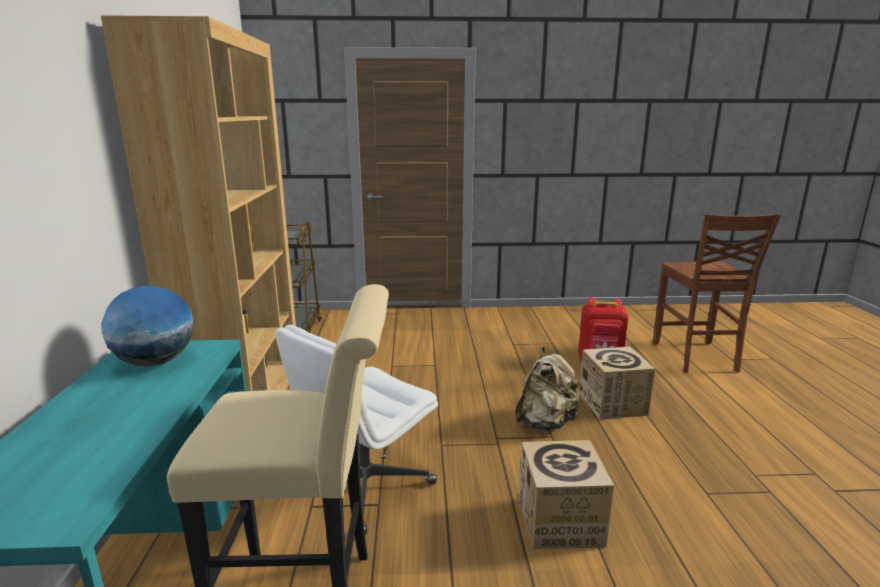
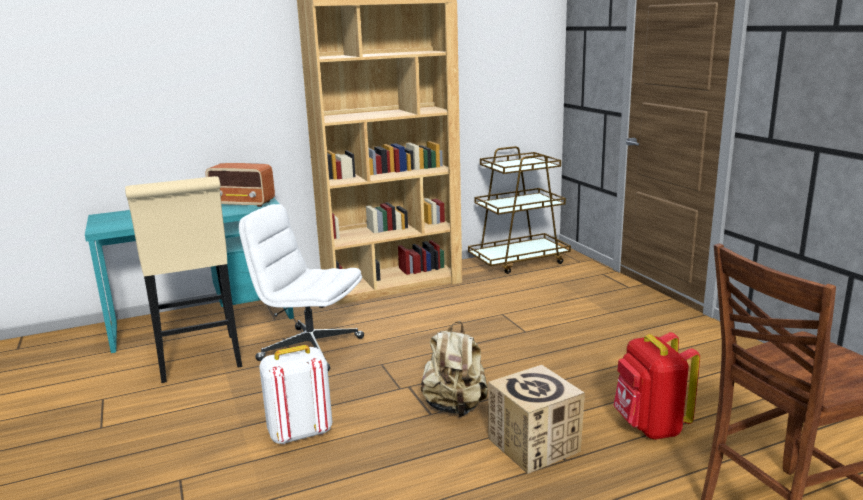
camera: 70 degrees right, 0 degrees up
(155, 362) = (243, 203): globe -> radio
(559, 521) = (299, 433): cardboard box -> white backpack

